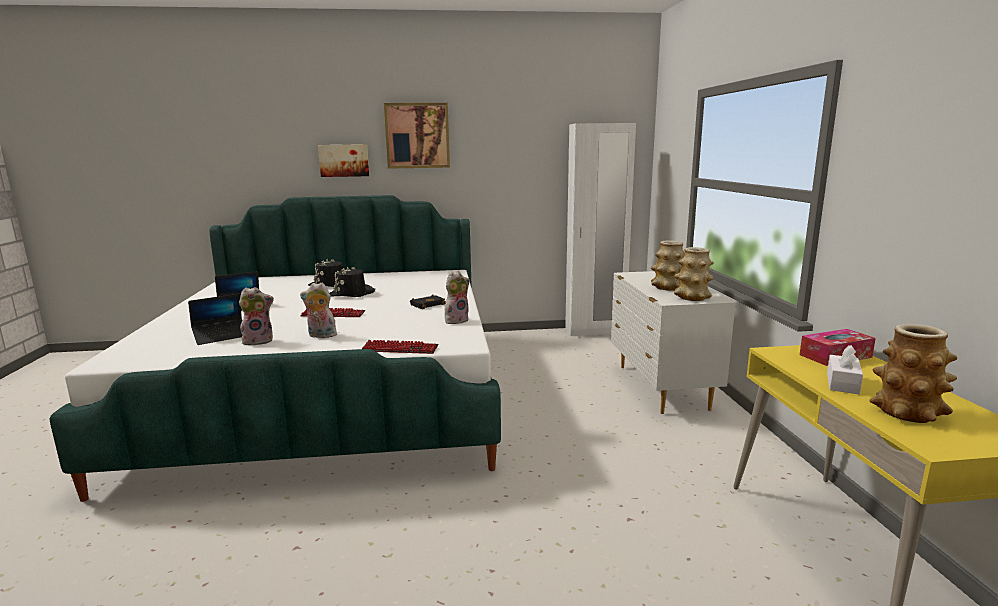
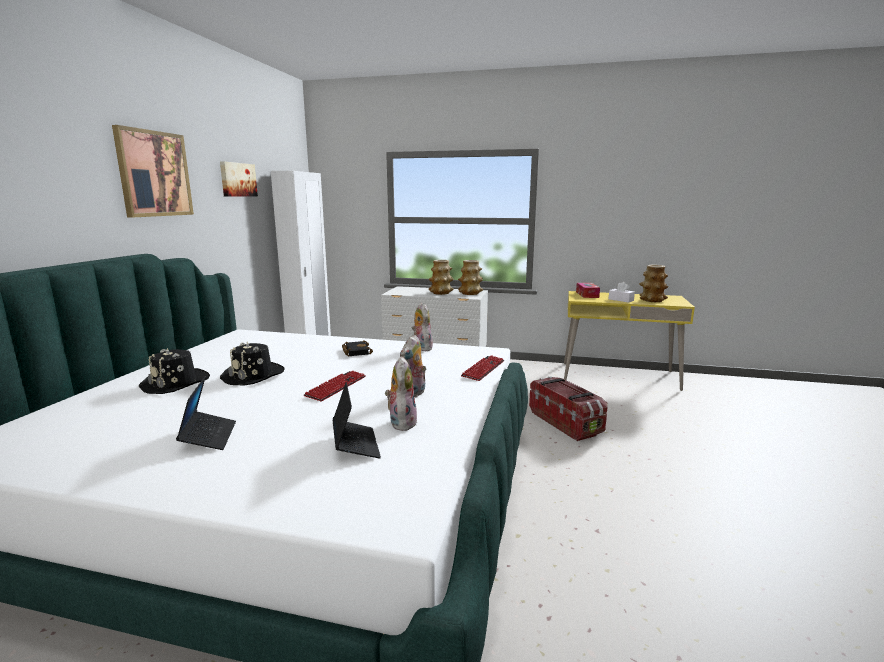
camera: 70 degrees left, 0 degrees up
(344, 160) = (68, 207): picture -> picture (237, 179)
(564, 504) = (566, 422): none -> storage box

